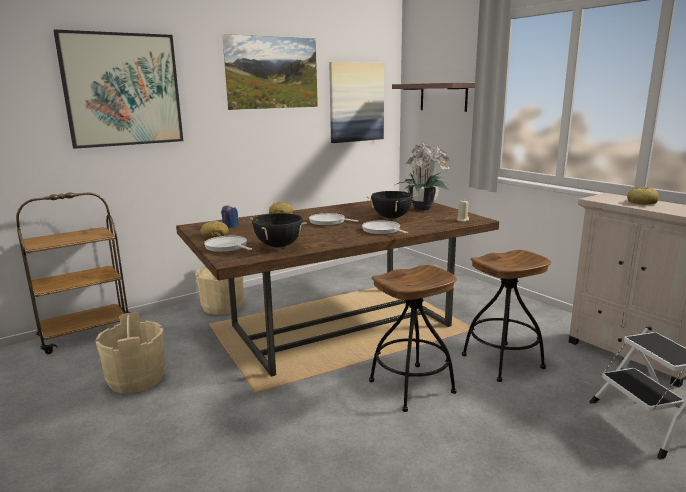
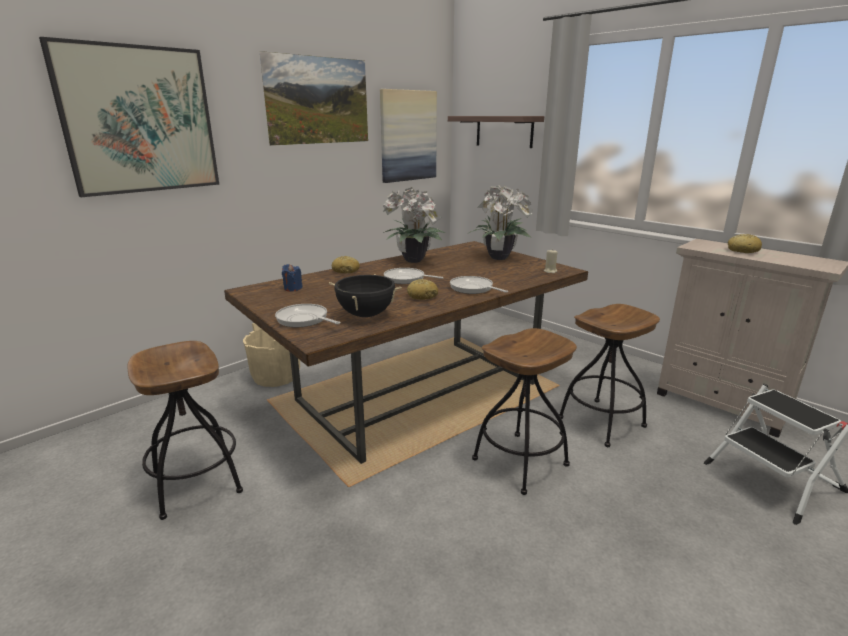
camera: 10 degrees left, 5 degrees up
(87, 335) = (117, 427): brown cart -> none
(136, 379) = (197, 482): beige bucket -> brown stool
(215, 235) = (280, 303): bread -> bread (422, 296)
(344, 209) = (414, 261): none -> potted plant
(391, 217) = (472, 270): black cooking pot -> none

